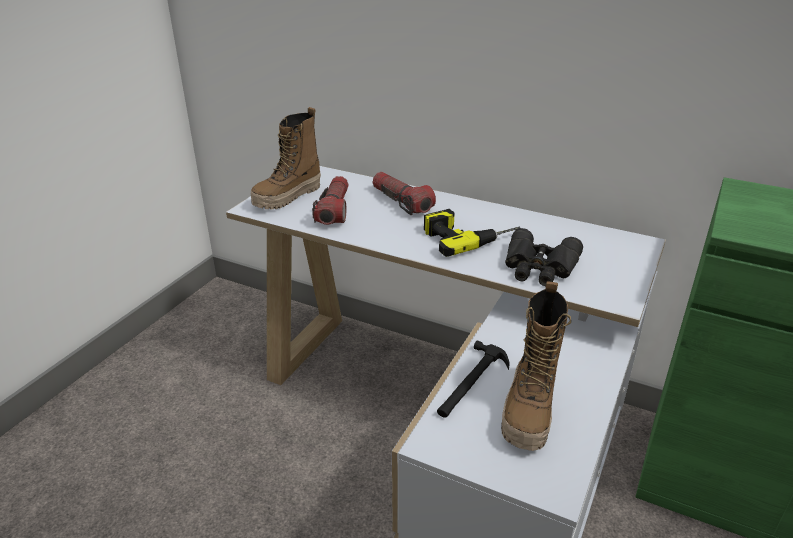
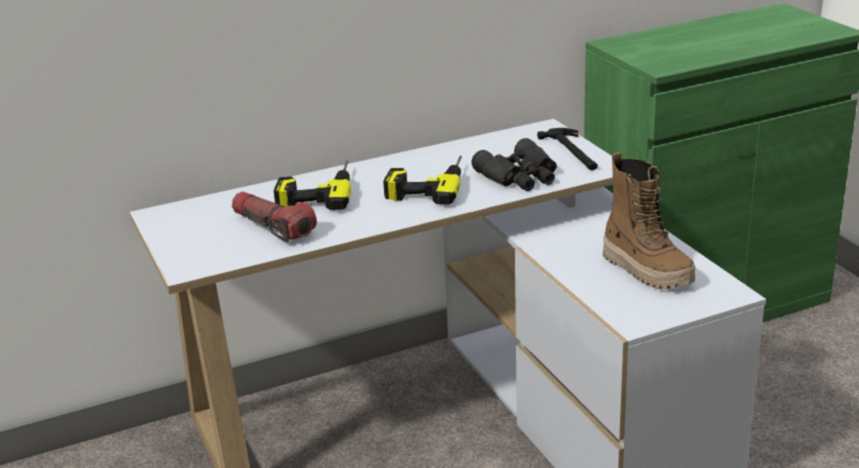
camera: 50 degrees left, 5 degrees down
(288, 197) = (201, 243): boot -> none
(401, 202) = (317, 191): flashlight -> power drill
(471, 383) = (587, 280): hammer -> hammer (573, 152)

